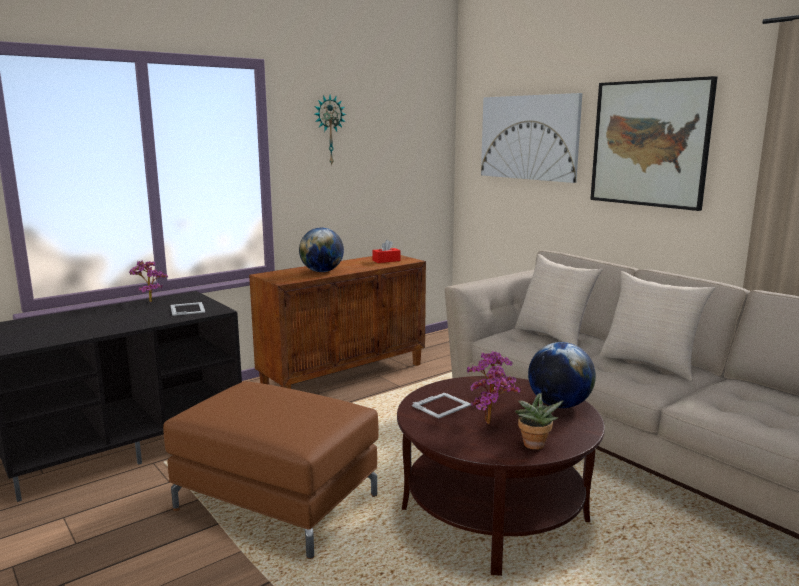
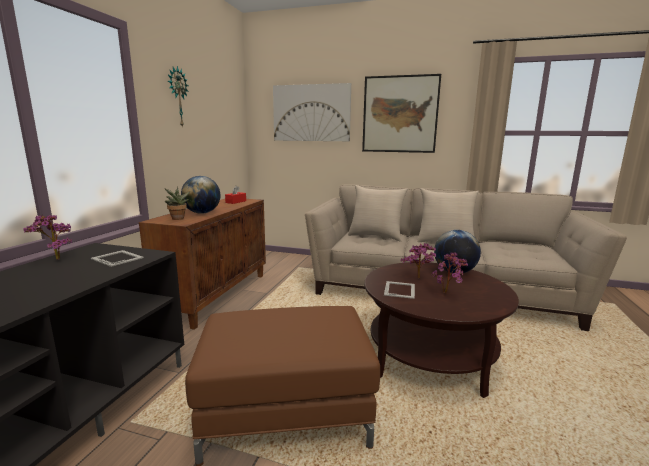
camera: 35 degrees left, 0 degrees up
(534, 446) = (492, 299): potted plant -> potted plant (178, 219)

